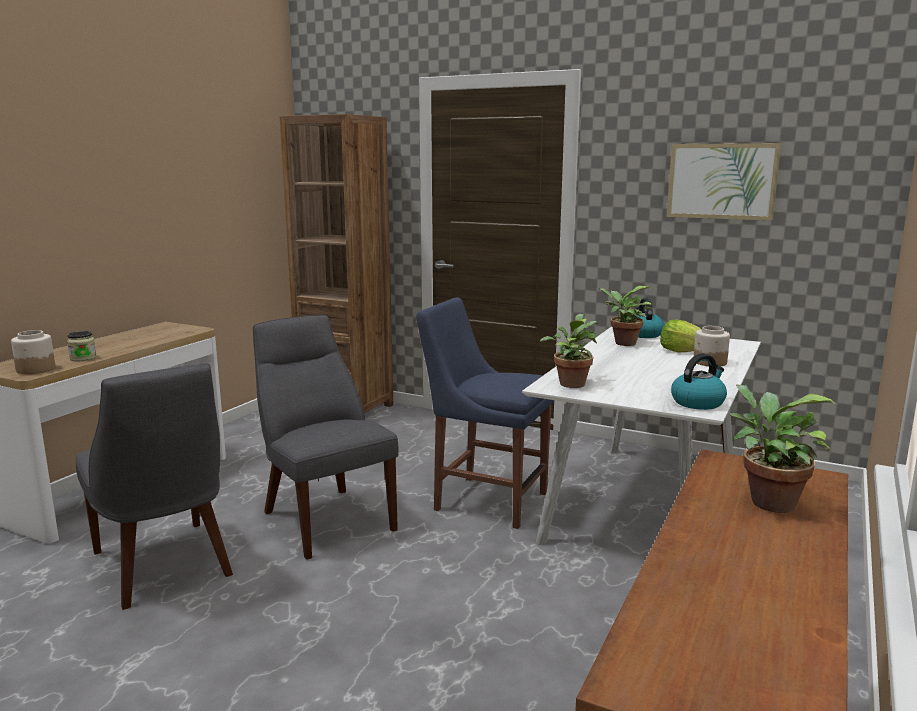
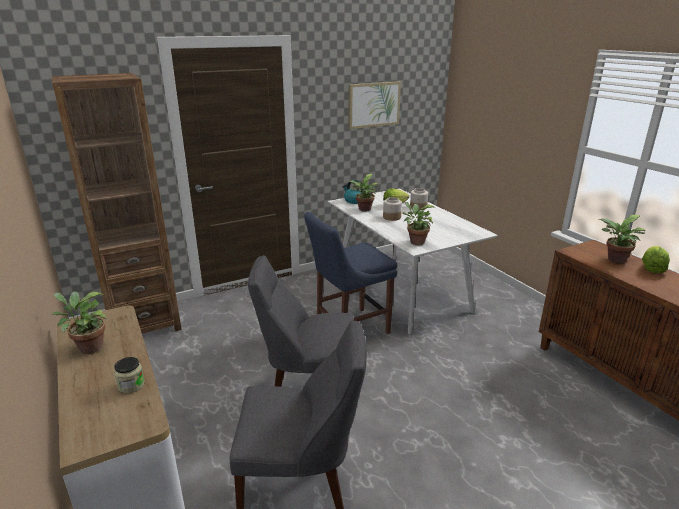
camera: 55 degrees left, 10 degrees up
(35, 369) = (132, 418): jar -> jar (391, 217)
(132, 336) = (88, 347): none -> potted plant
(698, 402) = (471, 230): kettle -> none
(804, 544) = (652, 268): none -> lettuce

